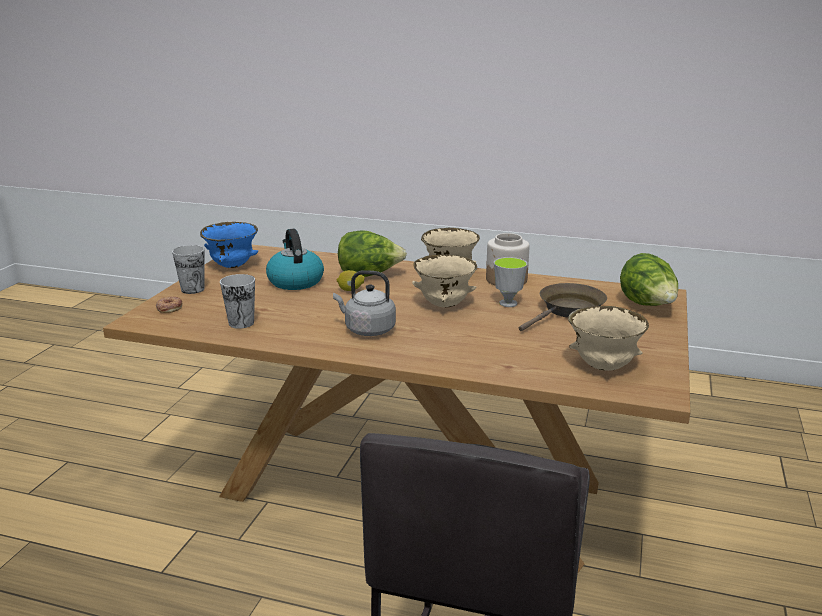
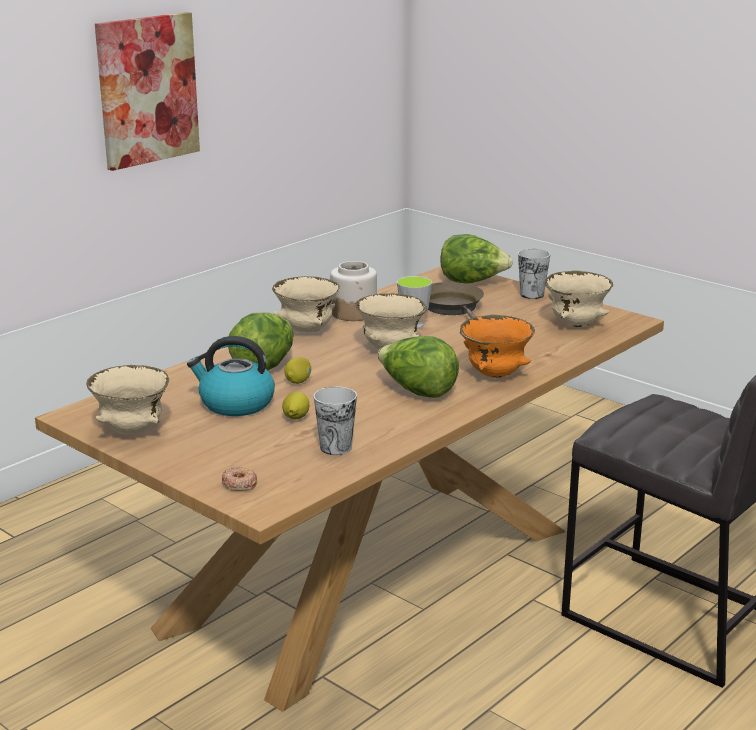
camera: 65 degrees left, 0 degrees up
(192, 289) = (189, 464): cup -> cup (532, 295)
(231, 266) = (132, 431): blue bowl -> beige bowl
(284, 302) = (295, 418): none -> lemon
(367, 330) = (417, 391): grey kettle -> lettuce
(432, 352) = (494, 375): none -> orange bowl
(549, 76) = (147, 90): none -> picture

